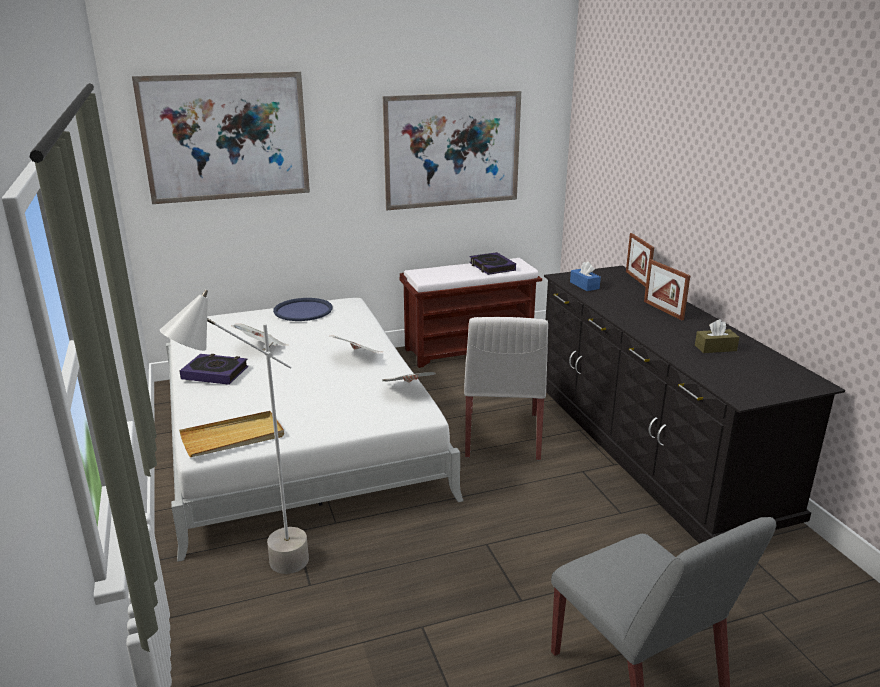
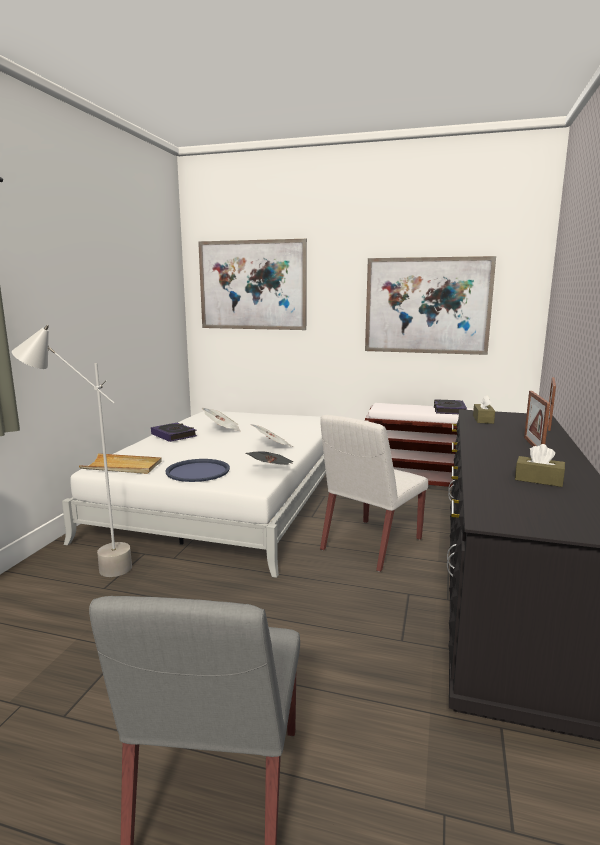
camera: 35 degrees right, 10 degrees down
(303, 310) = (281, 417): blue tray -> blue tray (197, 471)
(584, 285) = (483, 419): blue tissue box -> brown tissue box

